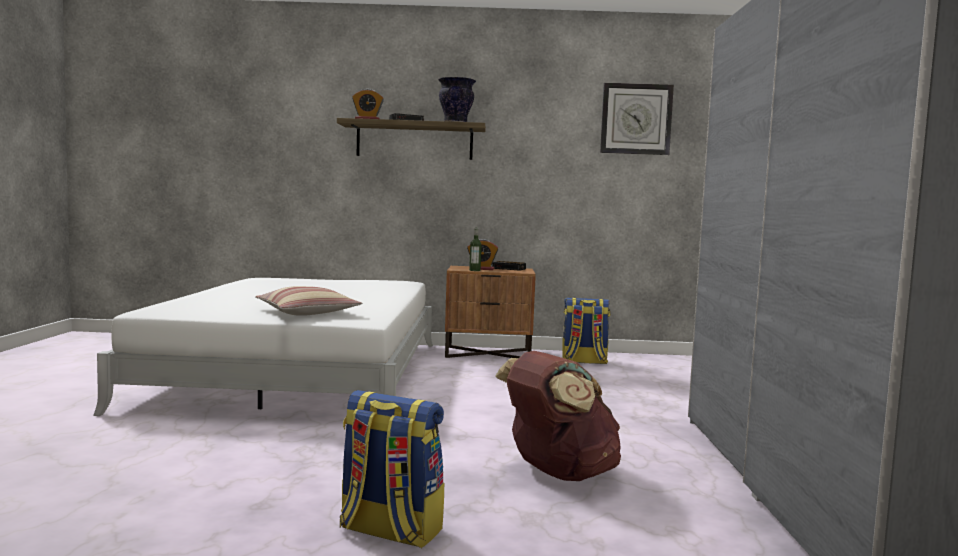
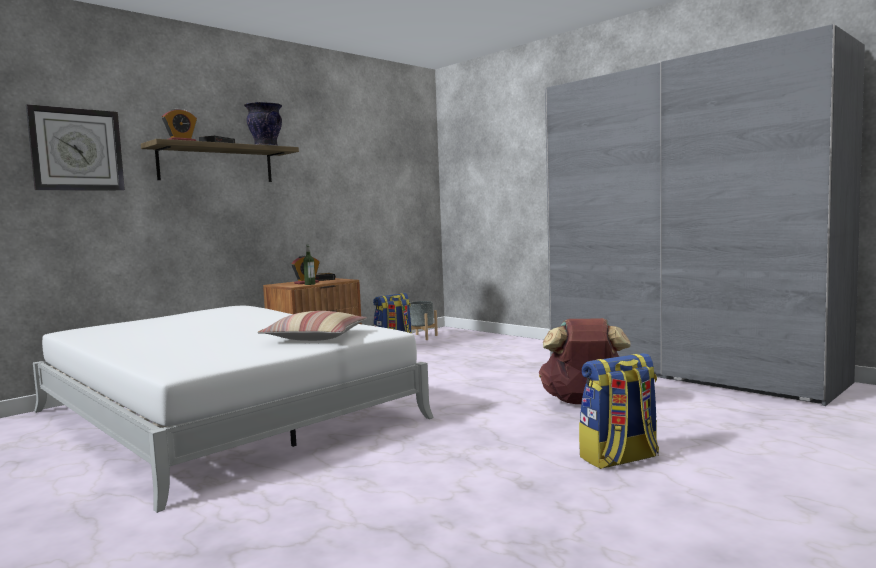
camera: 45 degrees left, 0 degrees up
(636, 119) = (387, 146): wall clock -> wall clock (76, 150)
(643, 360) = (421, 337): none -> grey planter

